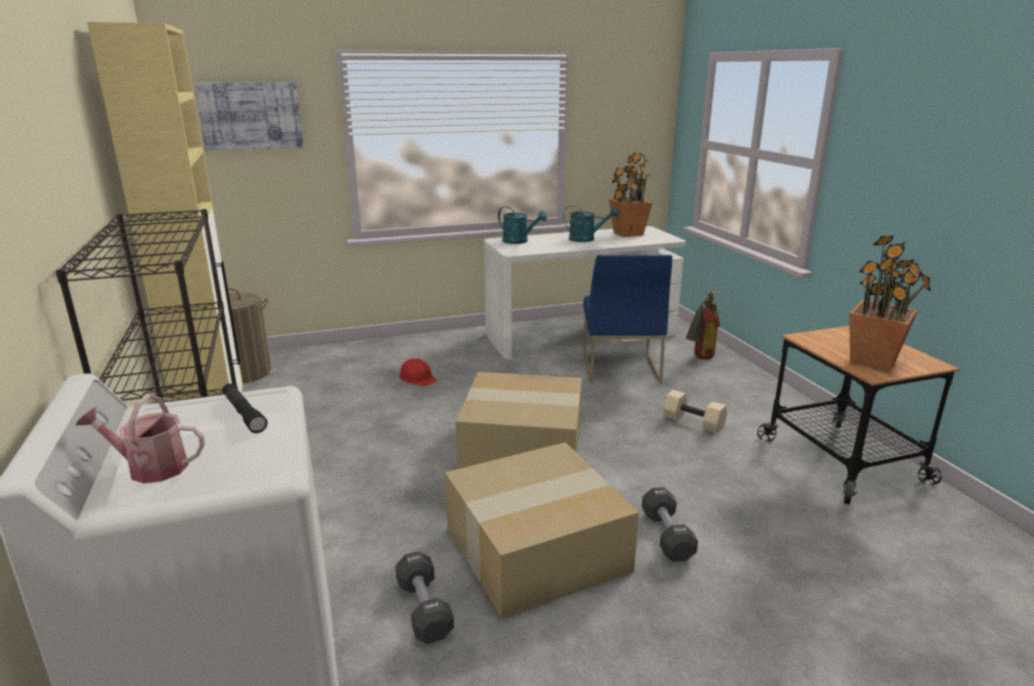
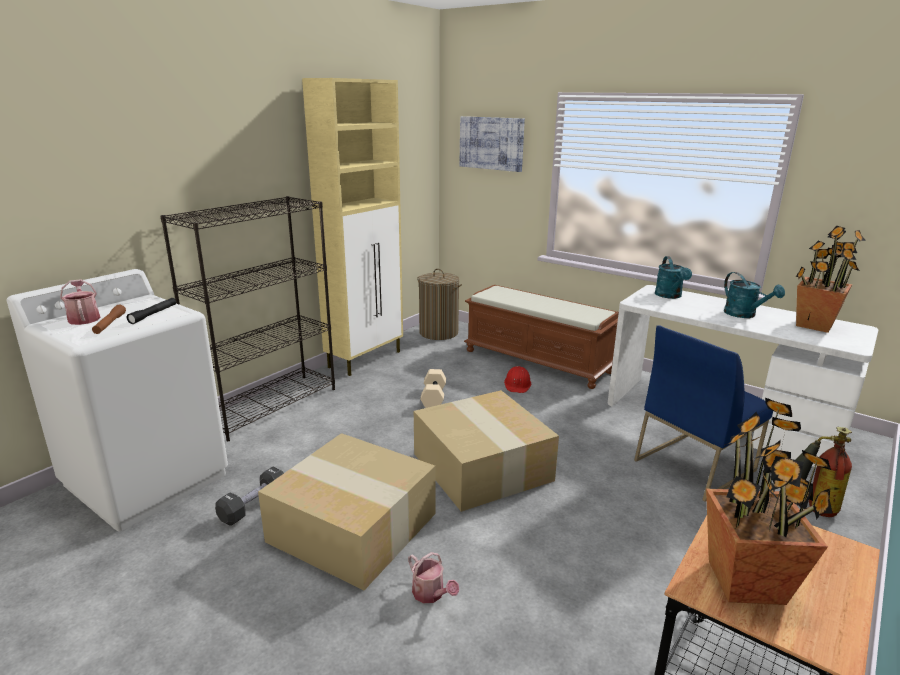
camera: 55 degrees right, 0 degrees up
(227, 449) = (110, 324): none -> brown flashlight
(393, 354) = (538, 361): none -> brown bench
(667, 536) = (431, 594): black dumbbell -> watering can
(692, 422) = (653, 548): beige dumbbell -> beige dumbbell (433, 397)

